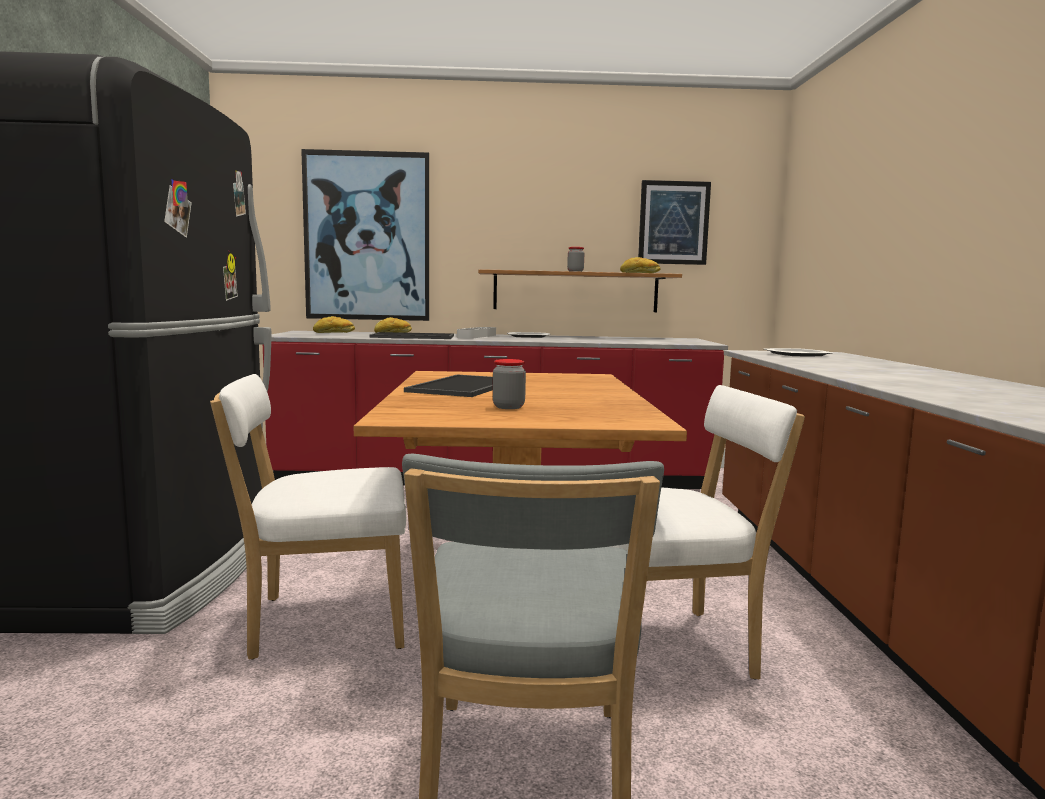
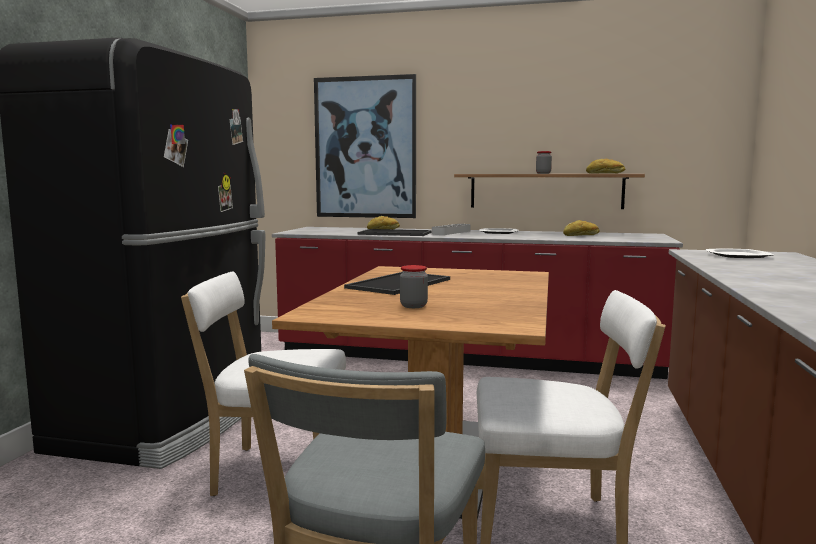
camera: 15 degrees right, 0 degrees up
(334, 332) = (335, 229): bread -> bread (581, 235)
(673, 223) = (641, 125): picture -> none

